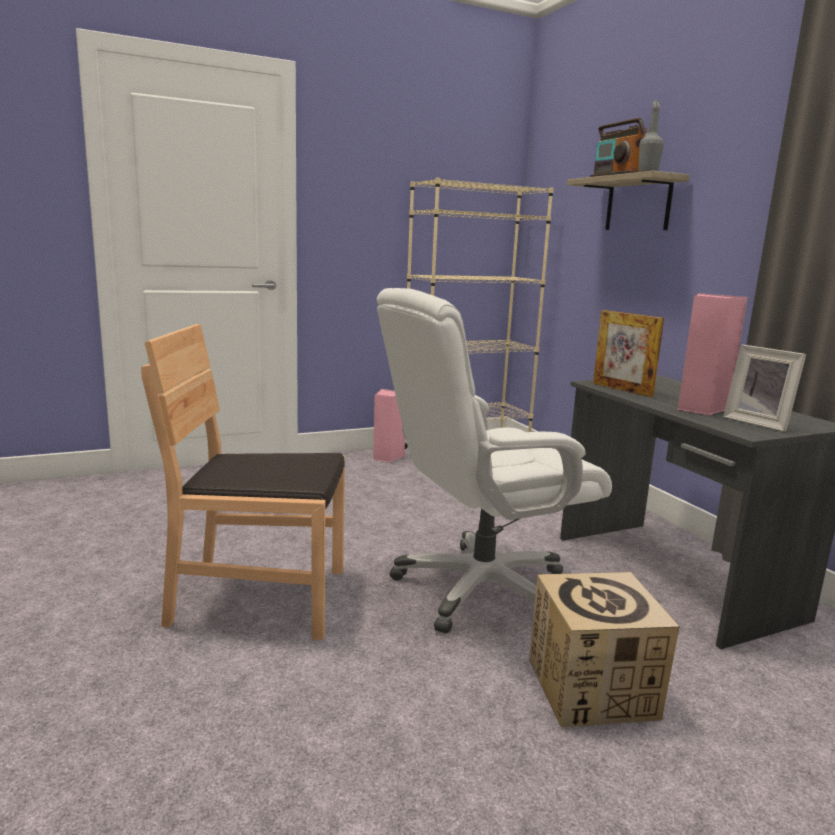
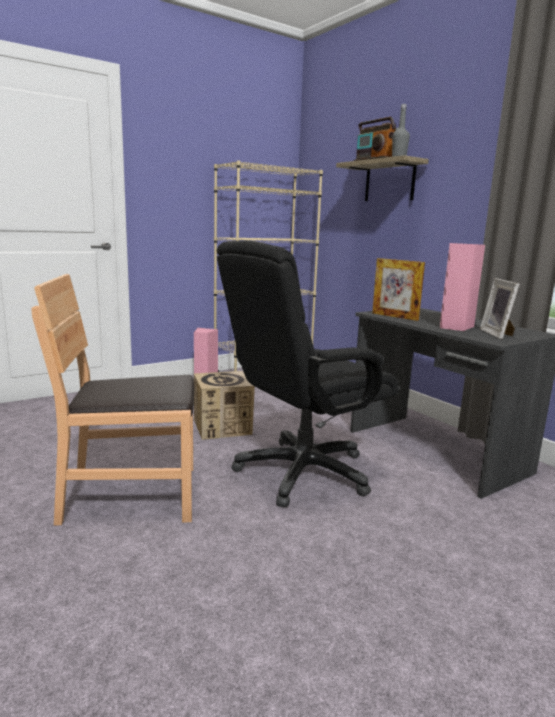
camera: 10 degrees left, 0 degrees up
(480, 589) = (302, 473): white office chair -> black office chair
(592, 688) = (402, 535): cardboard box -> cardboard box (222, 427)
(759, 423) = (498, 334): picture frame -> picture frame turned 45 degrees clockwise

